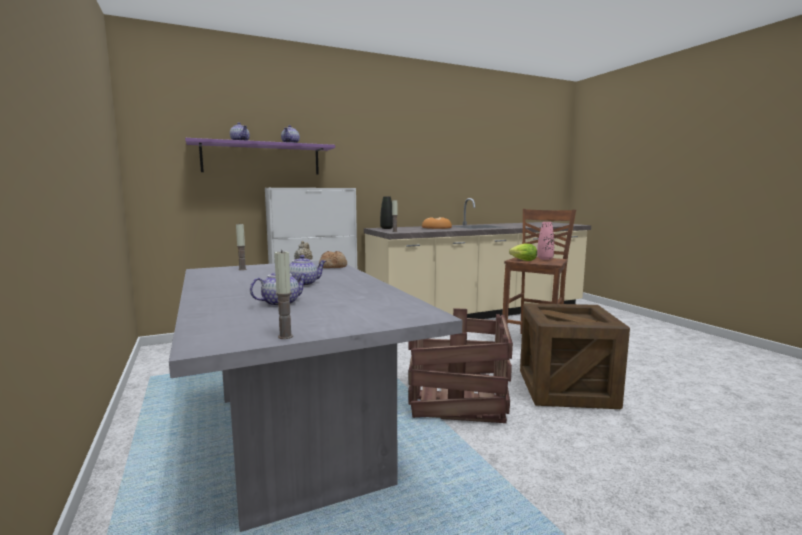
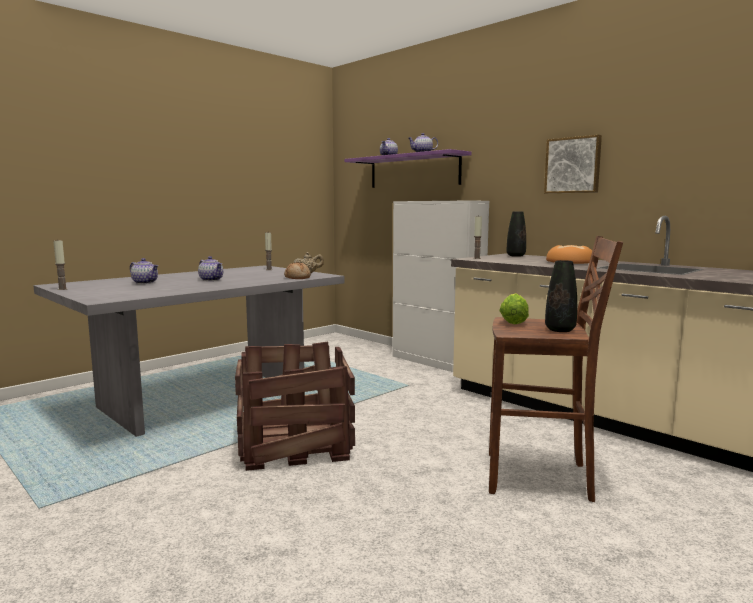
camera: 70 degrees right, 0 degrees up
(407, 166) = (573, 165): none -> picture
(545, 259) = (560, 330): pink vase -> black vase
(566, 389) = (360, 505): crate -> none

